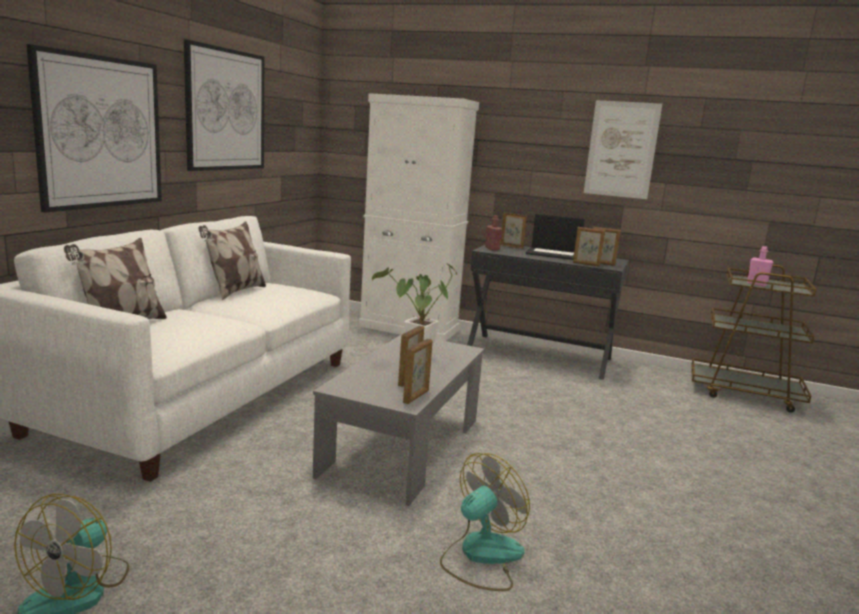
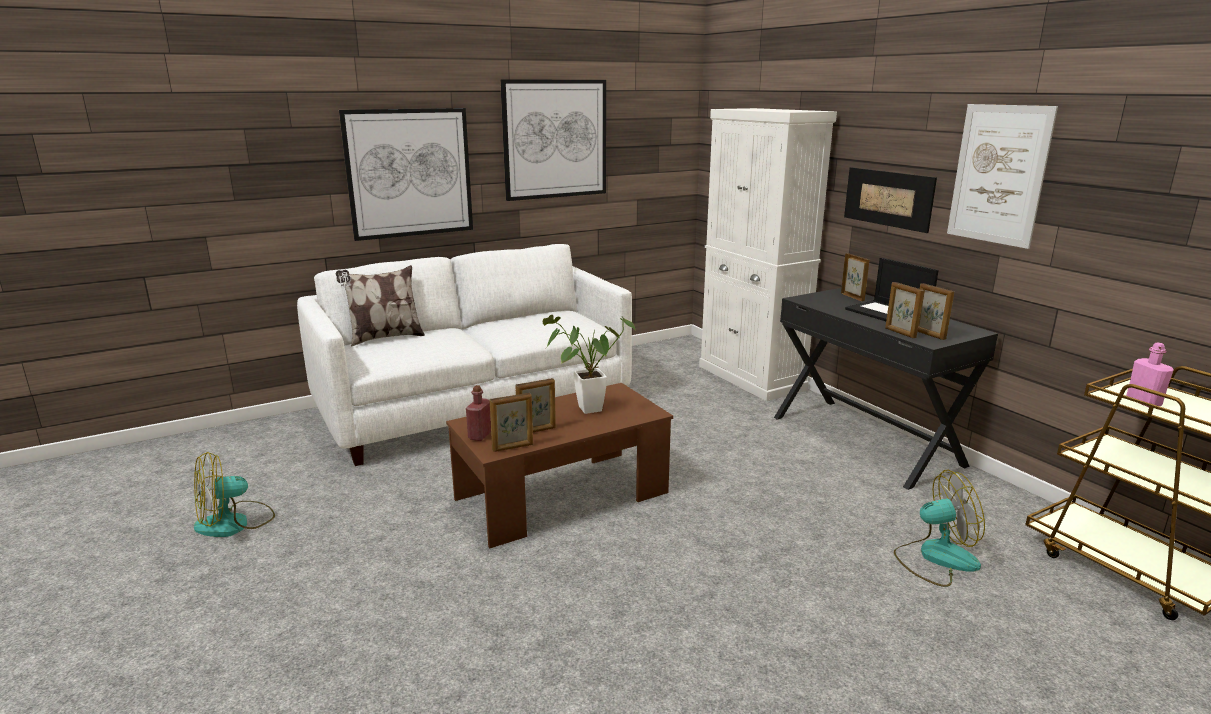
camera: 40 degrees right, 5 degrees up
(234, 291) = (519, 317): pillow -> none
(403, 446) = (562, 496): grey coffee table -> brown coffee table
(481, 556) = (481, 611): fan -> fan (935, 558)
(492, 249) = (814, 298): red bottle -> red bottle (480, 435)
(530, 169) = (888, 198): none -> picture

